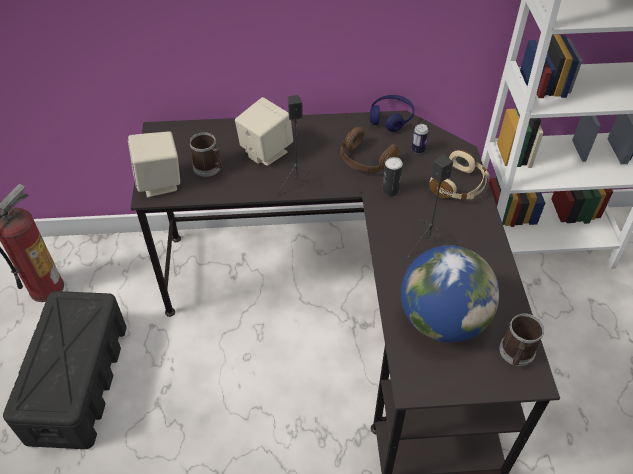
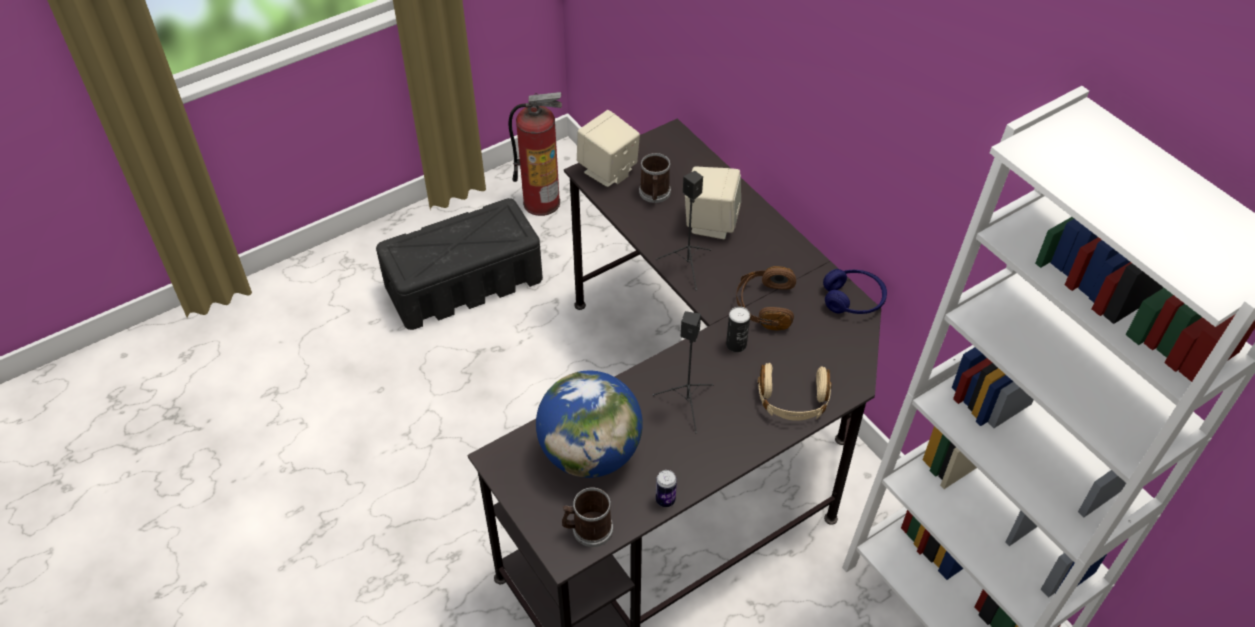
camera: 60 degrees right, 0 degrees up
(418, 150) = (820, 343): can -> can (665, 500)

